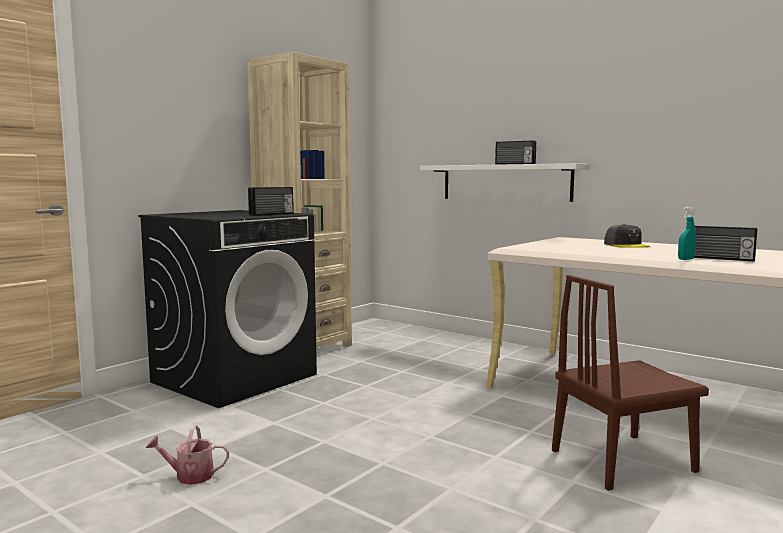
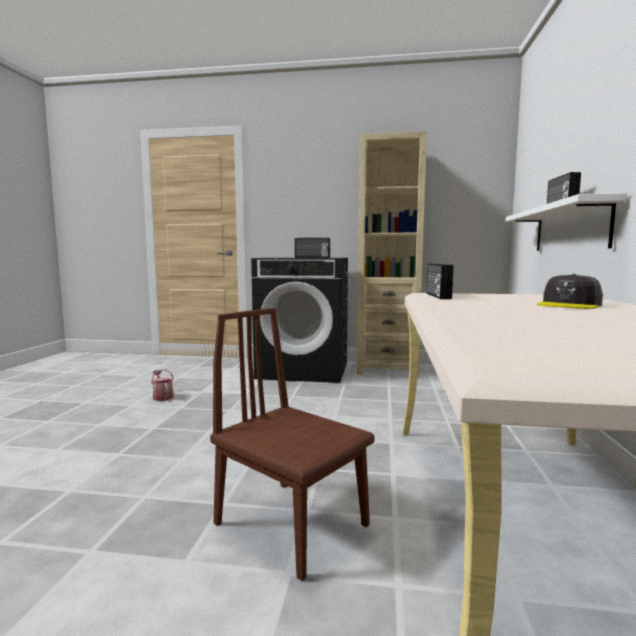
camera: 60 degrees right, 0 degrees up
(686, 259) = (471, 317): turquoise spray bottle -> none
(721, 259) = (527, 325): radio -> radio (437, 296)

